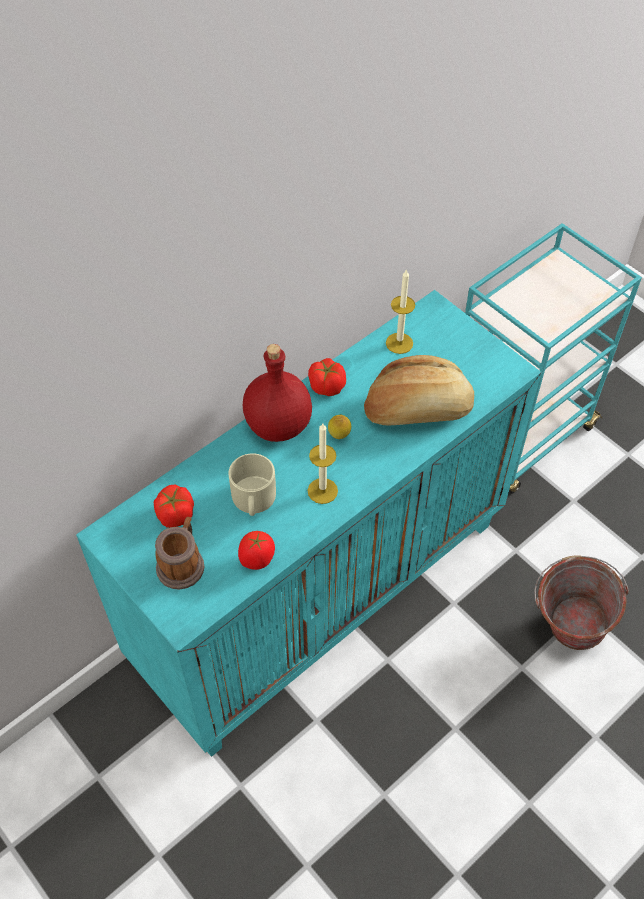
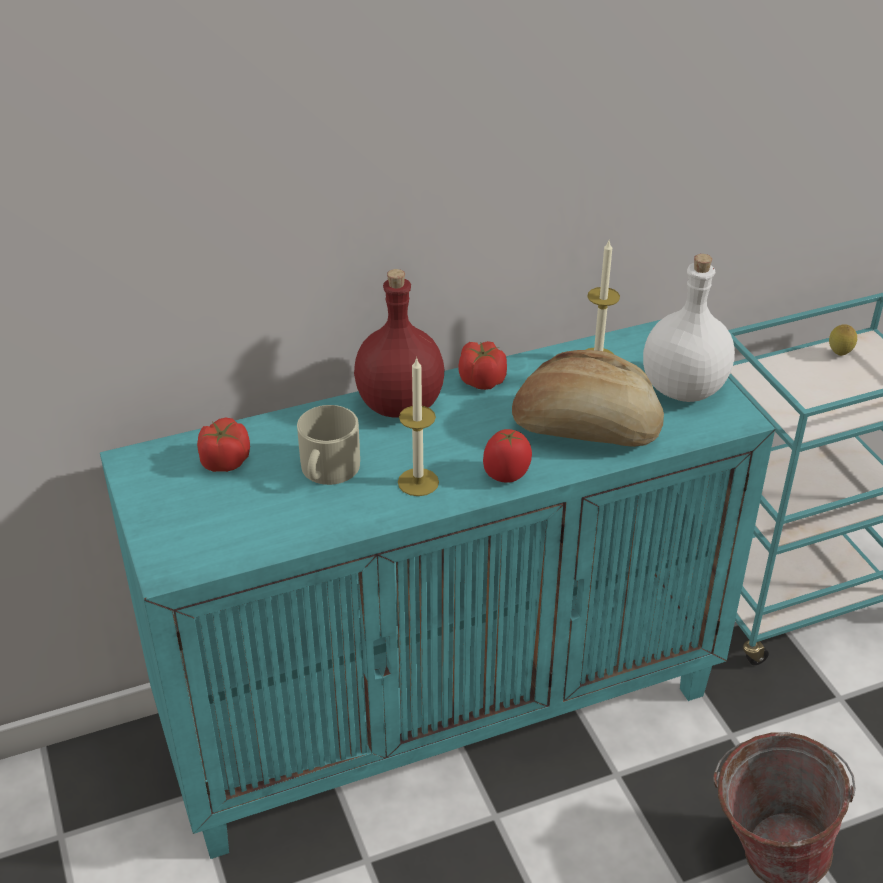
camera: 20 degrees right, 15 degrees down
(182, 563) = (204, 511): mug -> none
(257, 560) = (296, 532): tomato -> tomato (506, 475)
(339, 436) = (470, 433): lemon -> lemon (839, 355)
(469, 353) = (684, 388): none -> white bottle

